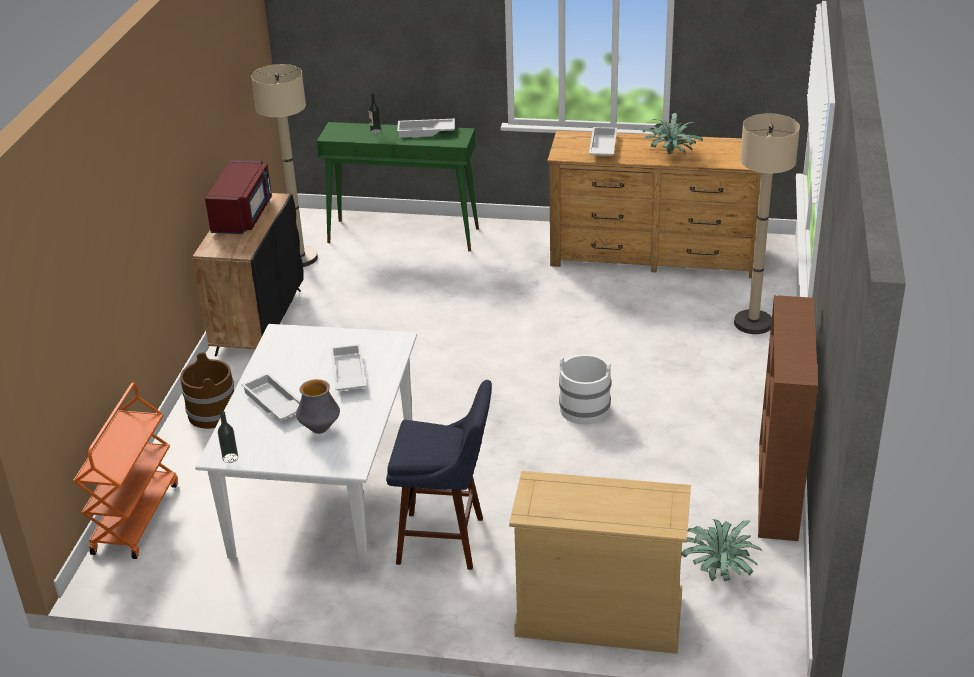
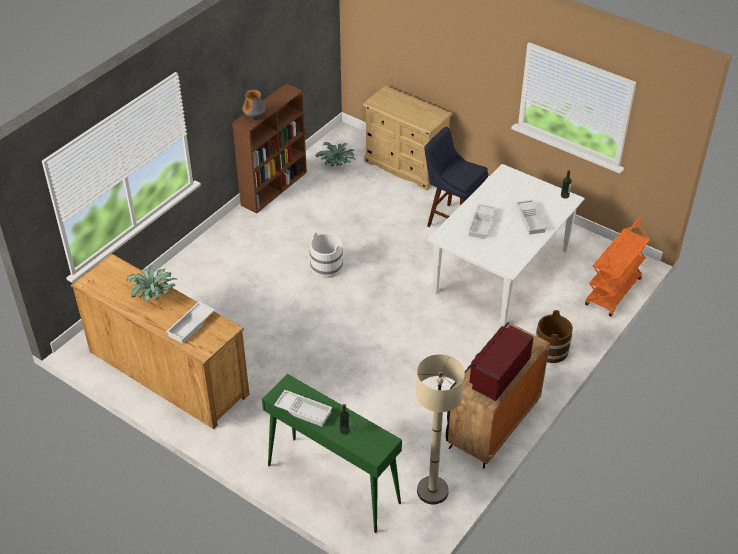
camera: 155 degrees left, 10 degrees up
(320, 429) = (512, 196): vase -> vase (255, 117)
(753, 323) = (173, 287): beige floor lamp -> none

